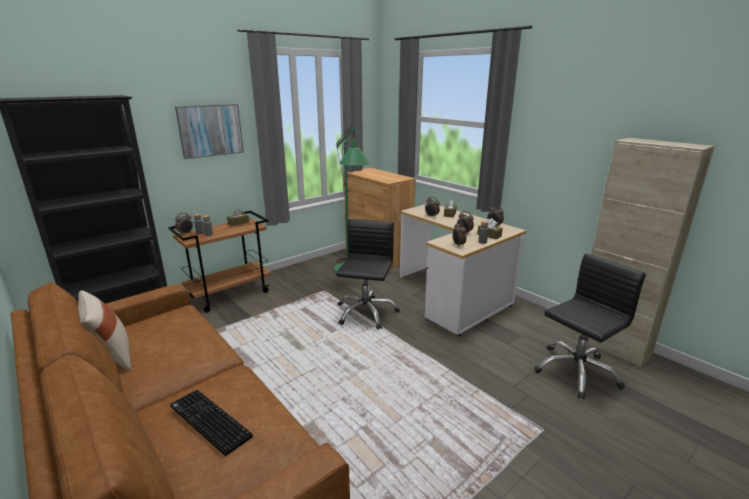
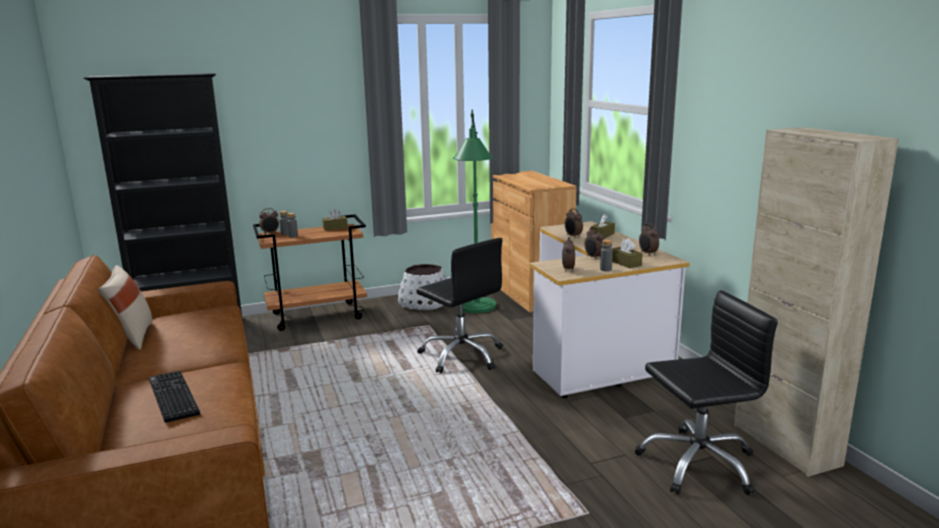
camera: 20 degrees right, 5 degrees down
(210, 130) = (311, 114): picture -> none
(308, 272) = (425, 303): none -> white planter
(366, 313) = (462, 356): black office chair -> black office chair turned 105 degrees clockwise

